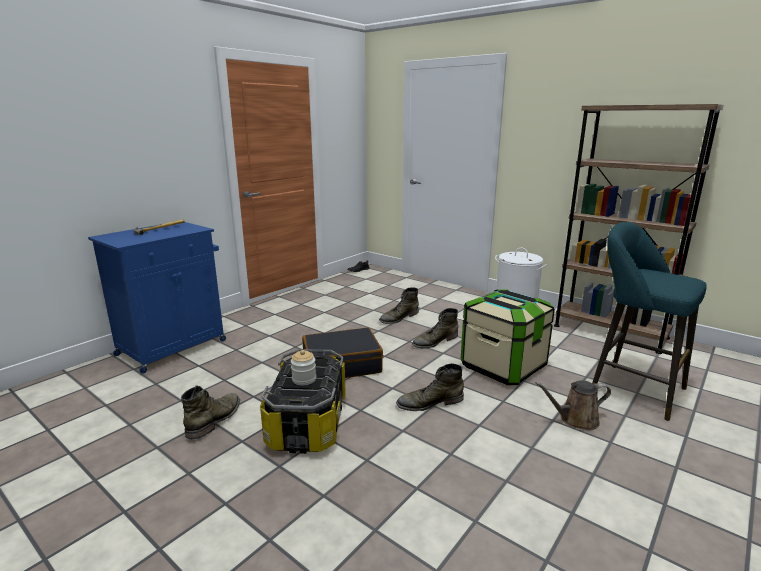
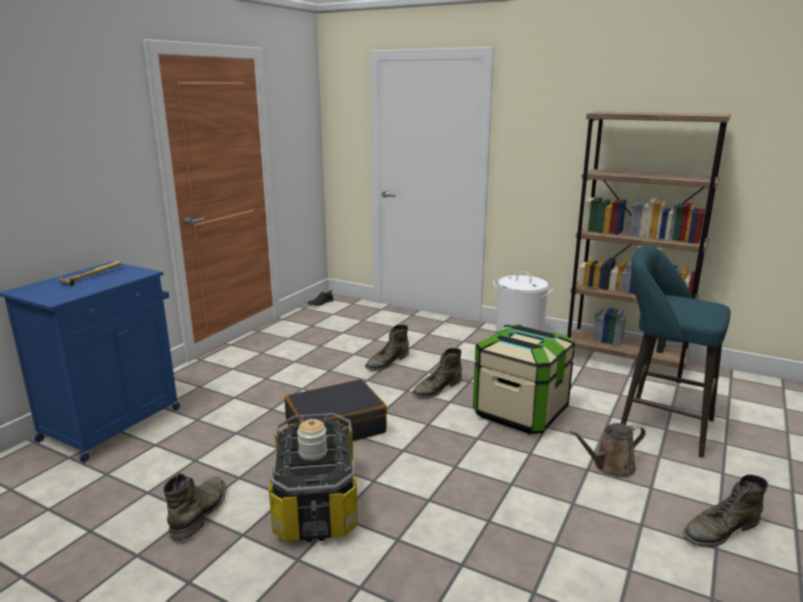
camera: 10 degrees left, 0 degrees up
(429, 403) = (450, 463): green boot -> green boot (720, 530)

